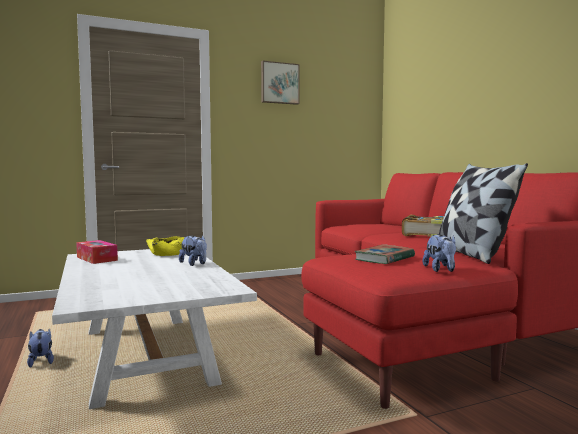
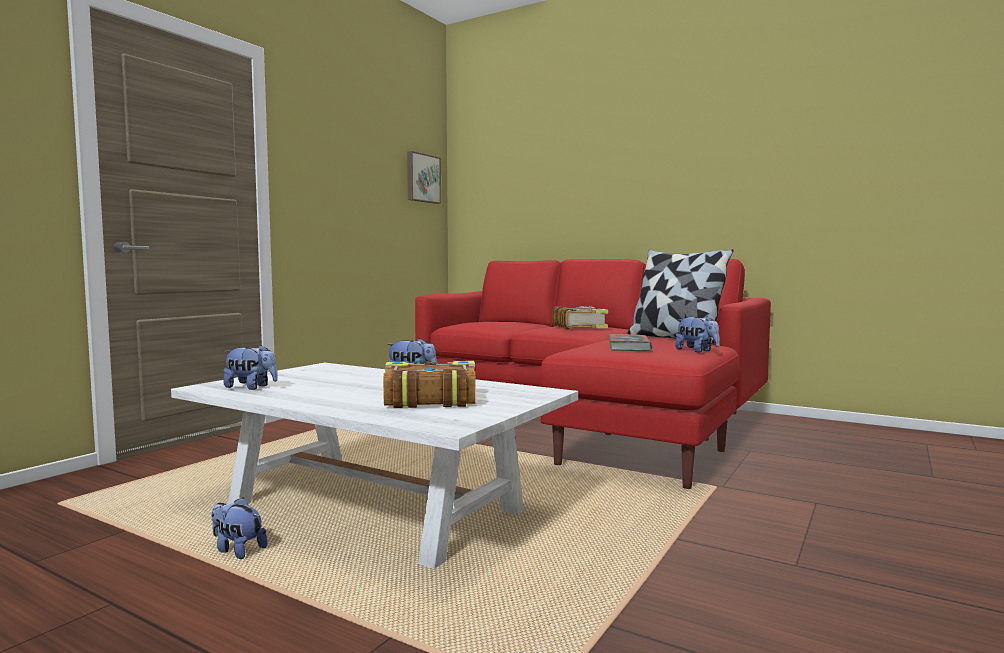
camera: 35 degrees left, 0 degrees up
(97, 259) = (251, 387): tissue box -> plush toy
(142, 282) = (429, 399): none -> book
(168, 253) = (329, 372): yellow bowl -> none
(279, 83) = (347, 137): picture -> picture (422, 178)

